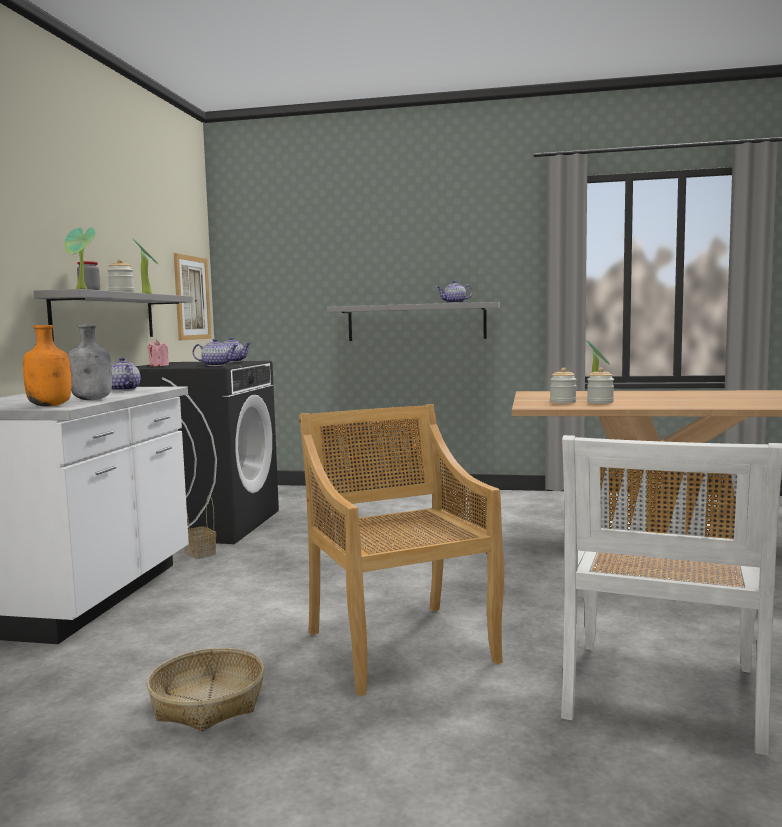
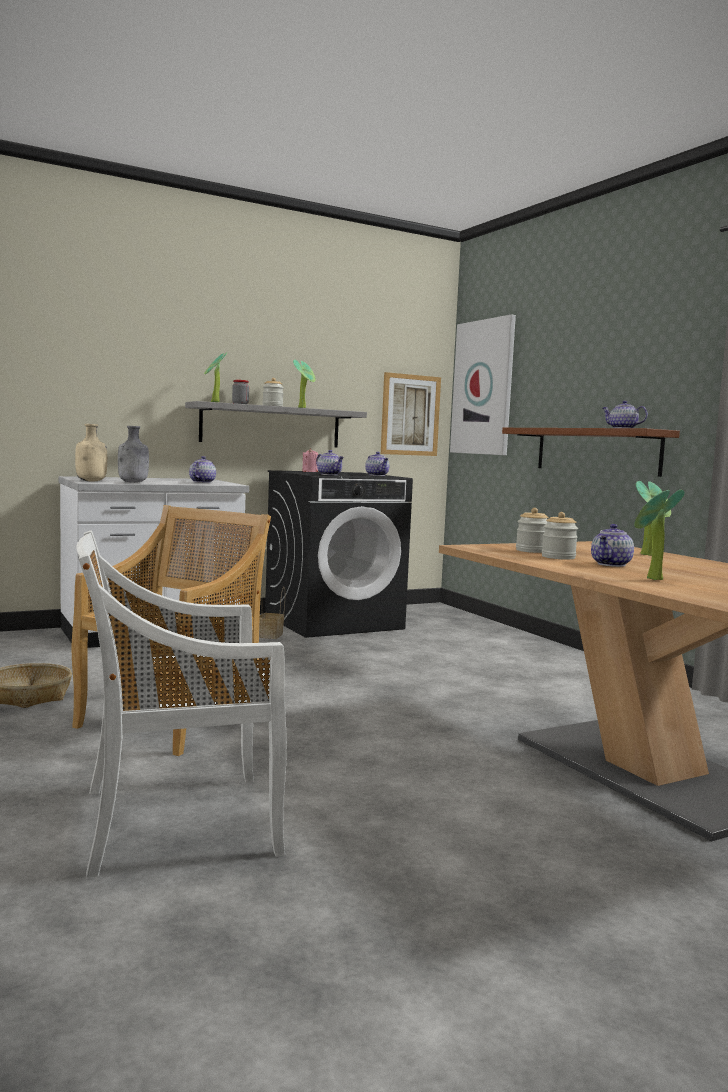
camera: 50 degrees right, 0 degrees up
(51, 406) = (92, 481): orange bottle -> beige bottle
(262, 269) = (484, 387): none -> picture
(416, 322) = (596, 451): grey shelf -> brown shelf
(640, 401) = (612, 564): none -> teapot
(707, 403) = (651, 579): none -> potted plant

